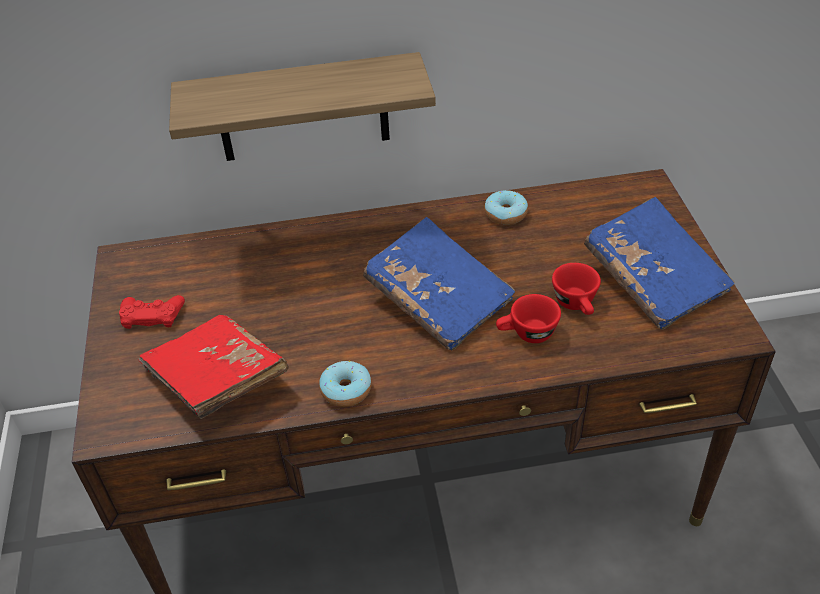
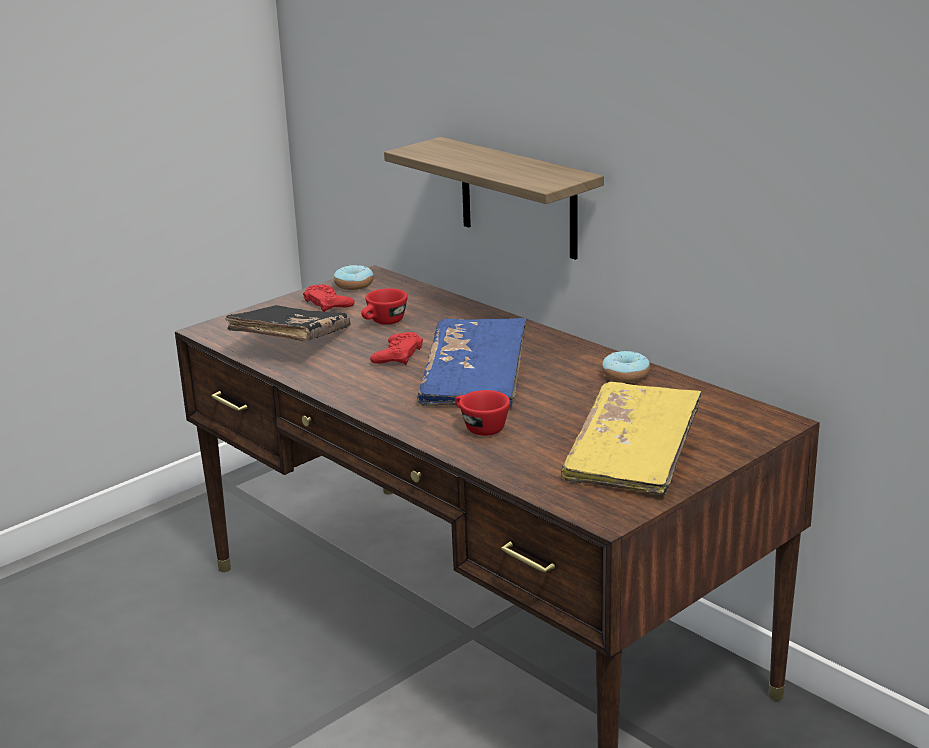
camera: 55 degrees right, 20 degrees down
(216, 380) = (291, 343): red book -> black book
(329, 320) = (397, 355): none -> red game controller
(346, 390) = (331, 384): donut -> donut (354, 285)
(577, 305) = (546, 437): red cup -> red cup (384, 322)
(654, 279) = (633, 460): blue book -> yellow book

